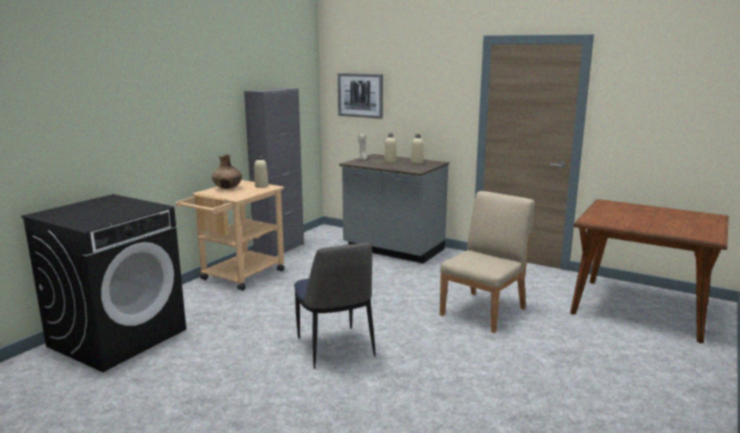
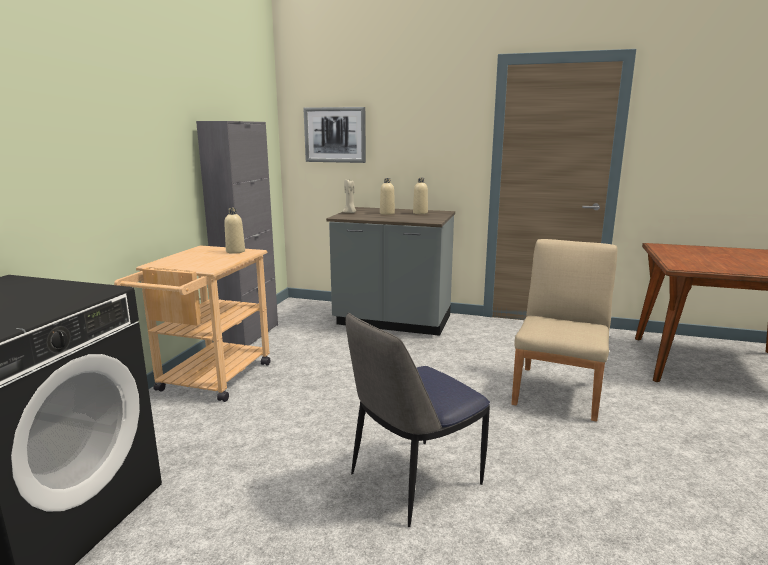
camera: 15 degrees left, 0 degrees up
(228, 188) = (188, 257): brown vase -> none
(335, 348) = (412, 481): chair -> chair turned 90 degrees clockwise

